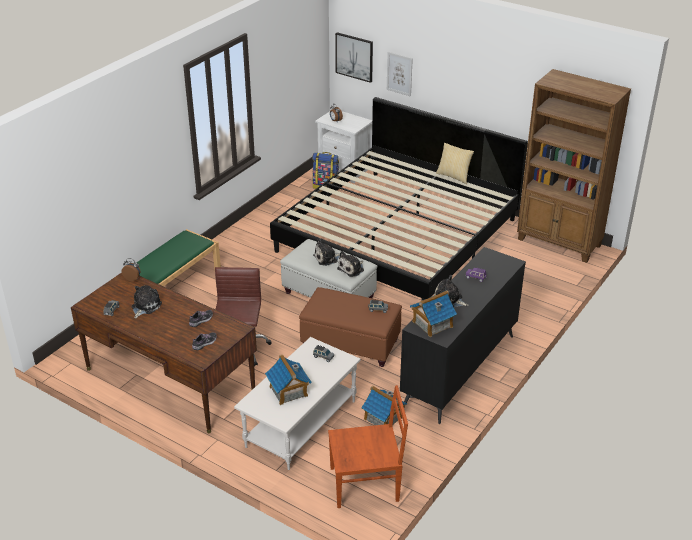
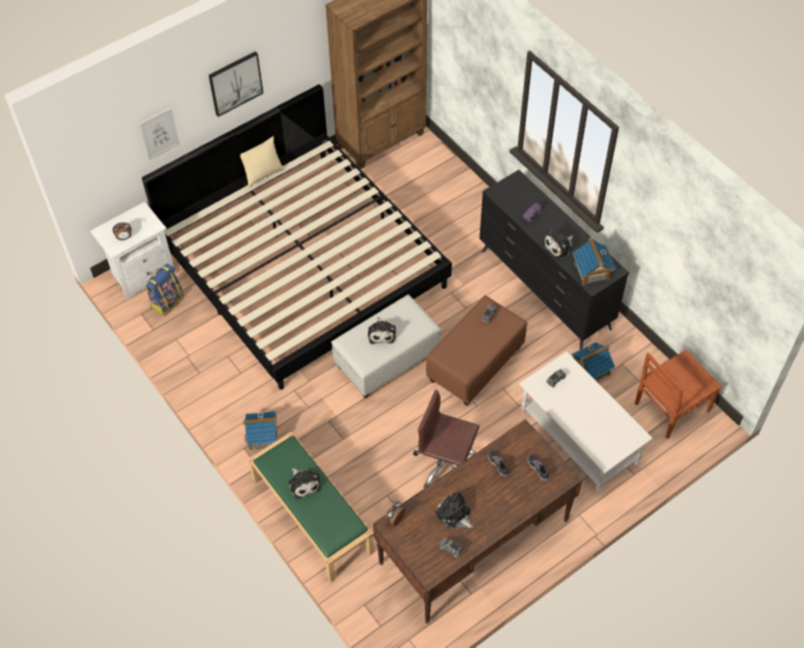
camera: 70 degrees left, 20 degrees up
(288, 391) = (597, 422): toy house -> toy house (263, 436)
(352, 269) = (410, 317): plush toy -> plush toy (303, 484)
(354, 57) = (96, 160): picture -> picture (235, 83)
(366, 484) = (670, 408): brown chair -> brown chair turned 135 degrees counterclockwise

